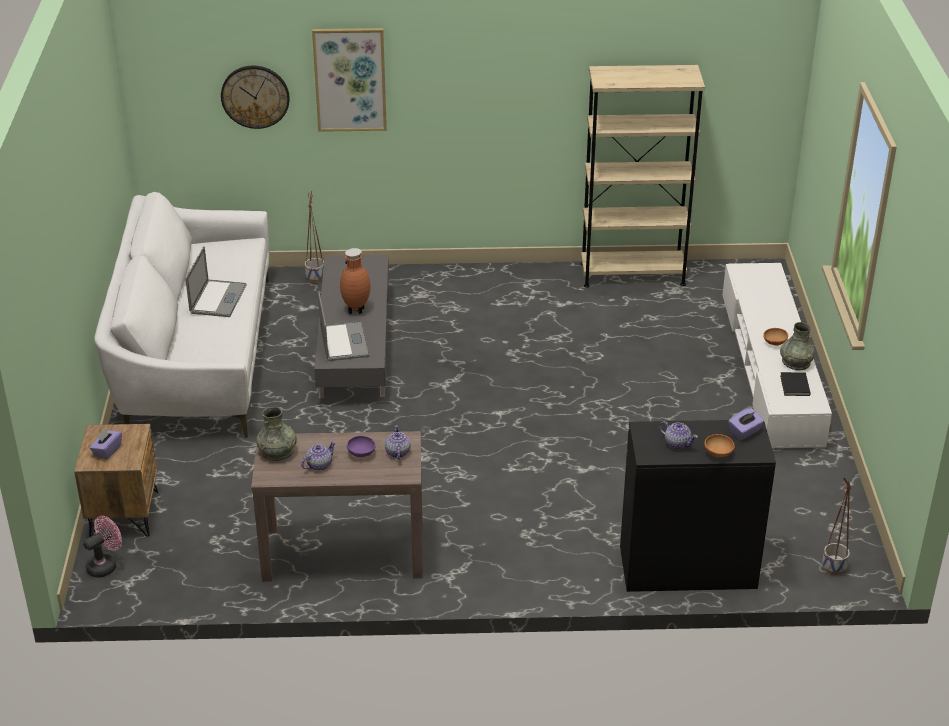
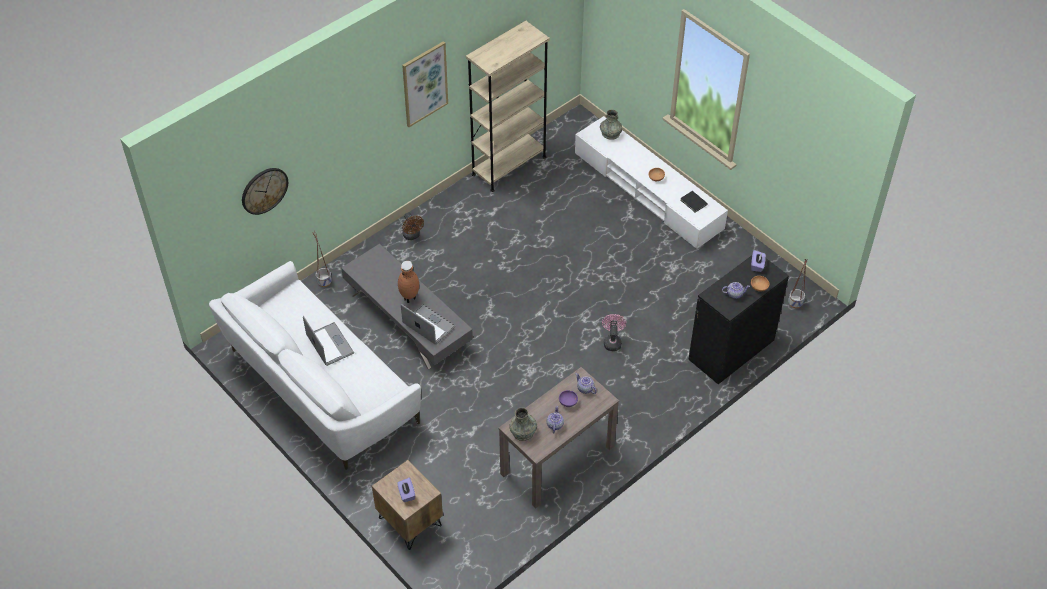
camera: 40 degrees left, 15 degrees up
(105, 565) = (439, 560): pink fan -> pink fan (612, 341)
(350, 79) = (323, 145): picture -> picture (424, 83)
(451, 283) = (412, 236): none -> brown fan
(795, 362) = (679, 186): grey vase -> grey vase (610, 134)

